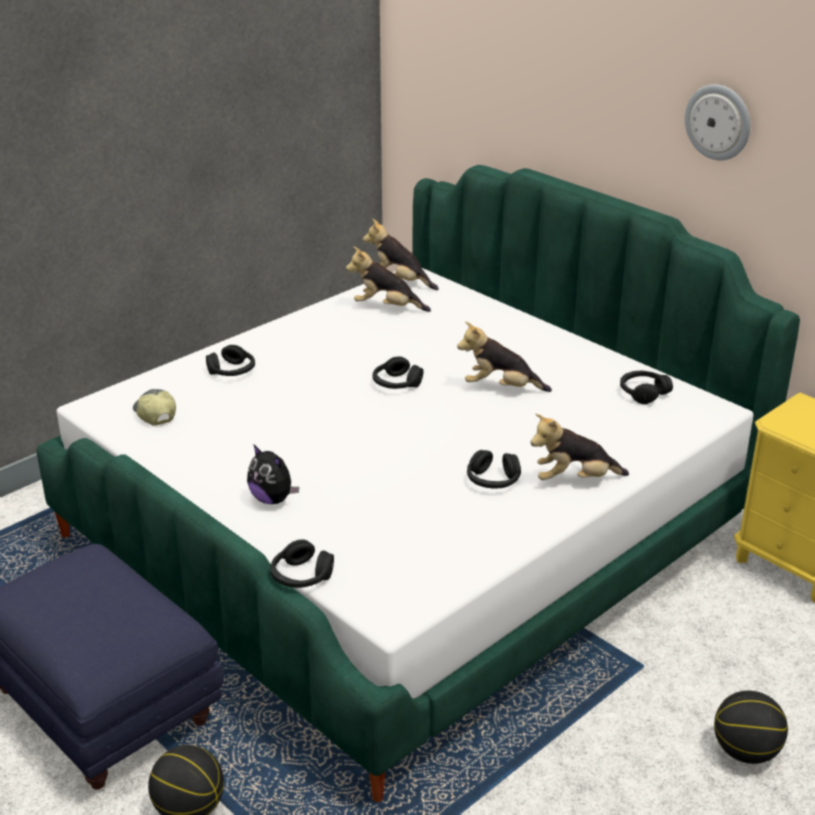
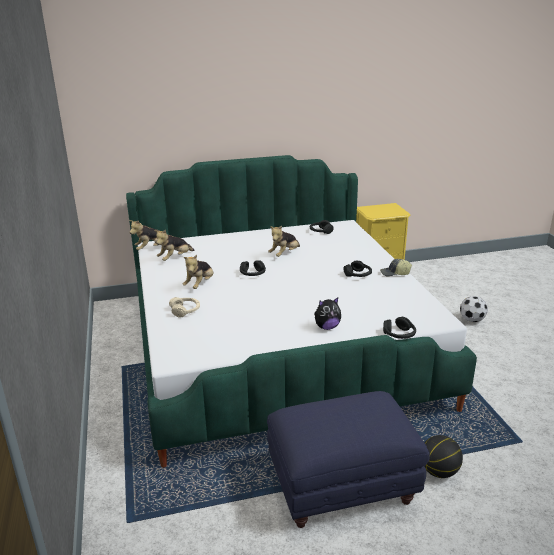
camera: 60 degrees left, 5 degrees down
(154, 414) = (204, 343): cap -> cap (395, 273)
(232, 371) = (185, 311): black headphones -> beige headphones
(574, 479) = (372, 260): plush toy -> plush toy (200, 285)
(718, 122) = (299, 104): wall clock -> none
(745, 752) = (472, 320): basketball -> football

